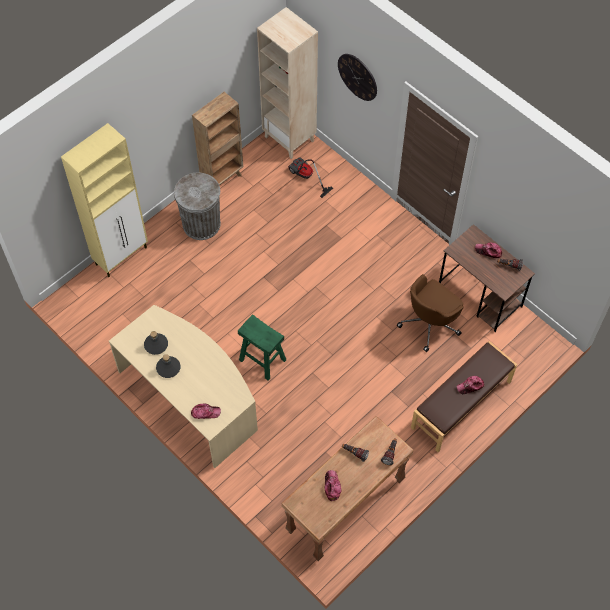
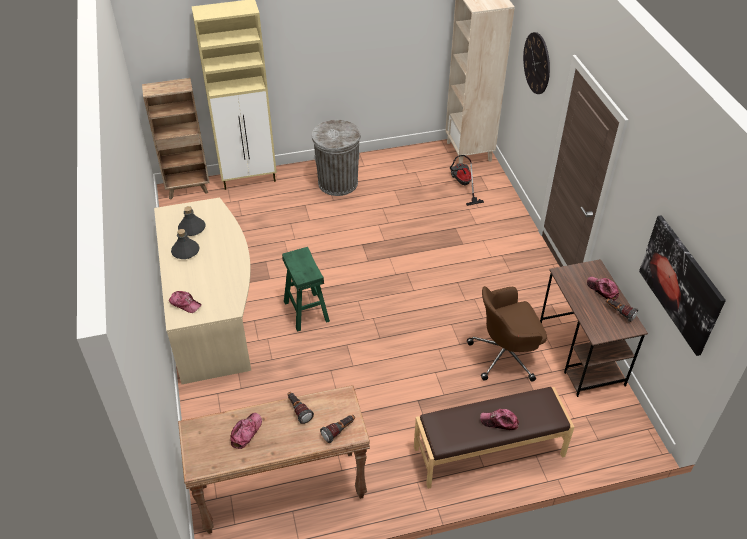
camera: 30 degrees right, 15 degrees down
(223, 179) = (384, 158): brown bookcase -> brown bookcase (188, 189)
(557, 244) = (680, 284): none -> picture

